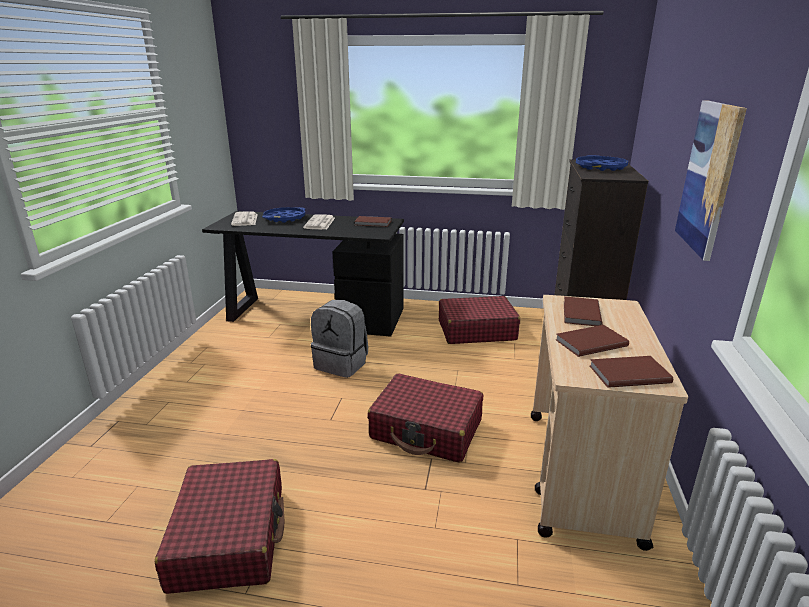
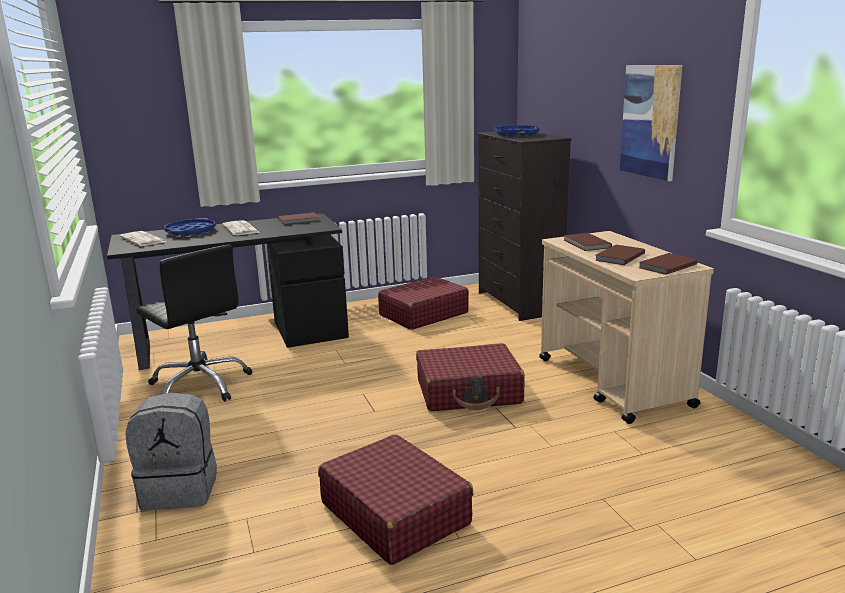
camera: 30 degrees left, 5 degrees down
(245, 347) = (200, 385): none -> black office chair
(342, 364) = (328, 370): grey backpack -> grey backpack (181, 489)

